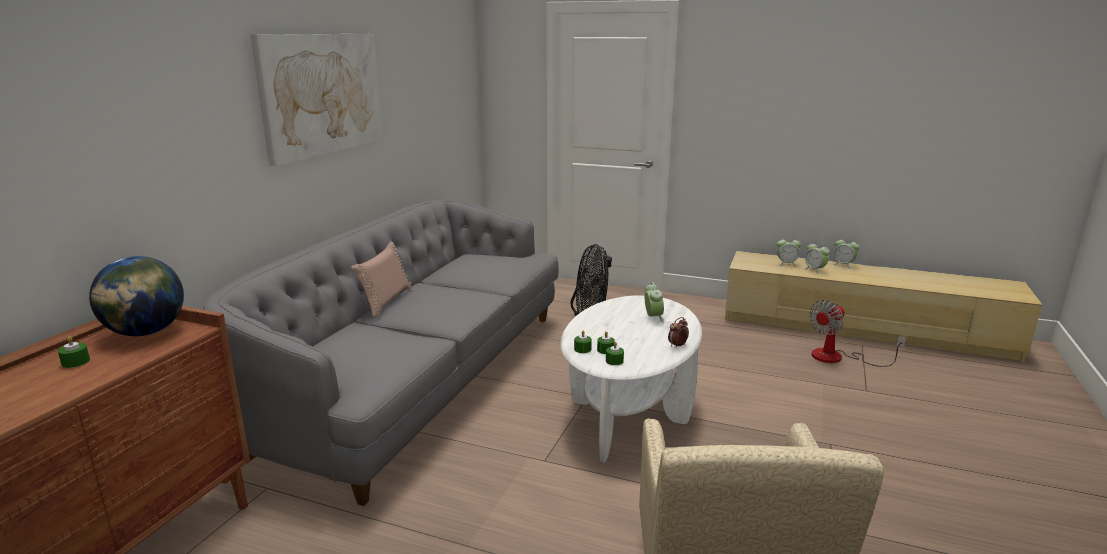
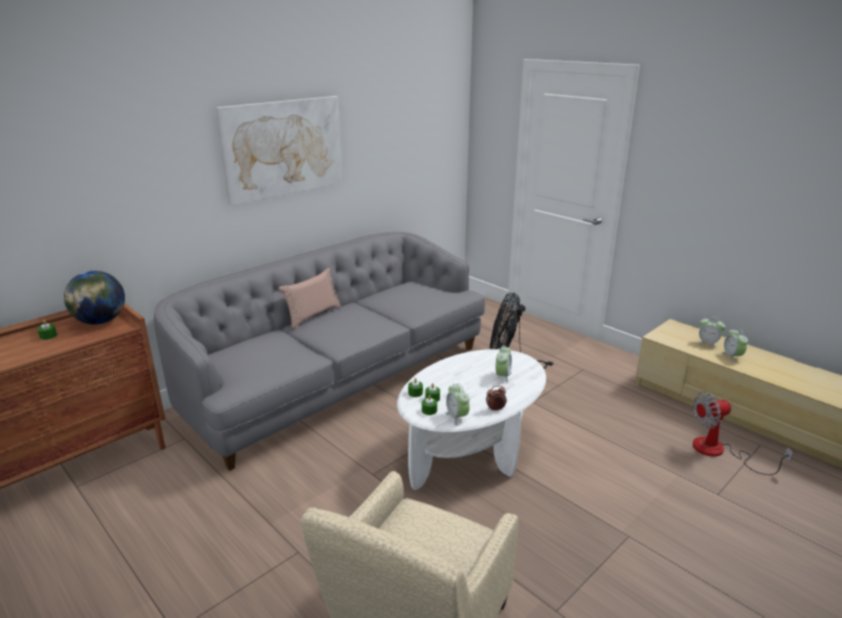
camera: 25 degrees right, 5 degrees up
(843, 265) = (772, 357): alarm clock -> alarm clock (457, 417)

